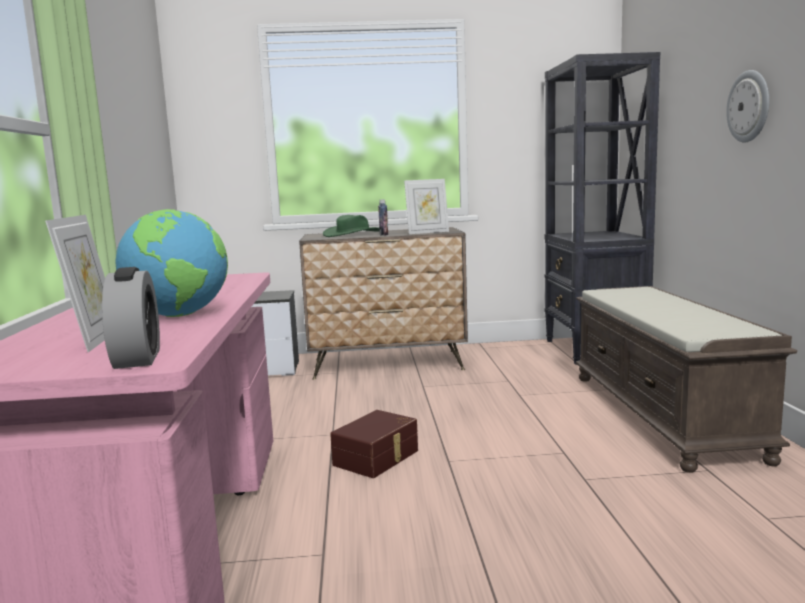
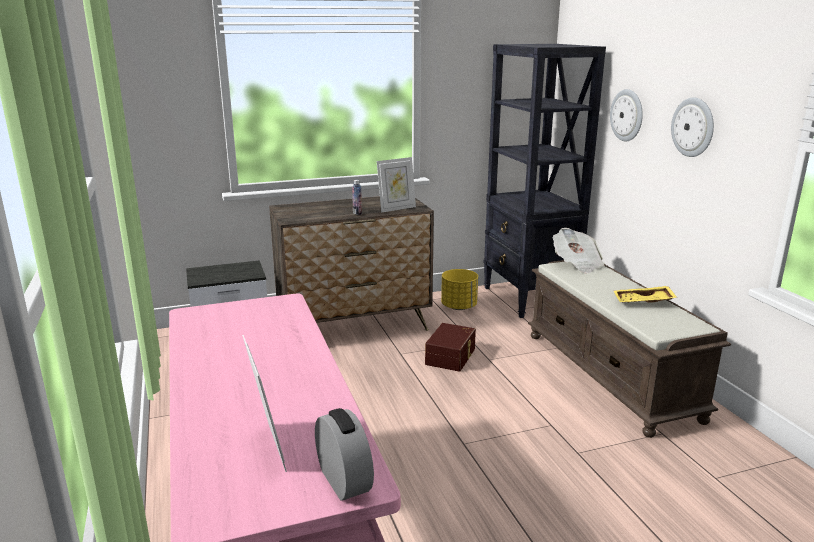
camera: 15 degrees left, 10 degrees up
(179, 315) = (301, 394): globe -> none
(353, 234) = (323, 209): green hat -> none
(377, 458) = (402, 446): brown storage box -> brown storage box (451, 356)
(509, 354) = (459, 307): none -> yellow planter
(628, 289) = (577, 264): none -> newspaper
(685, 120) = (627, 115): none -> wall clock
(691, 313) = (643, 302): none -> yellow tray

